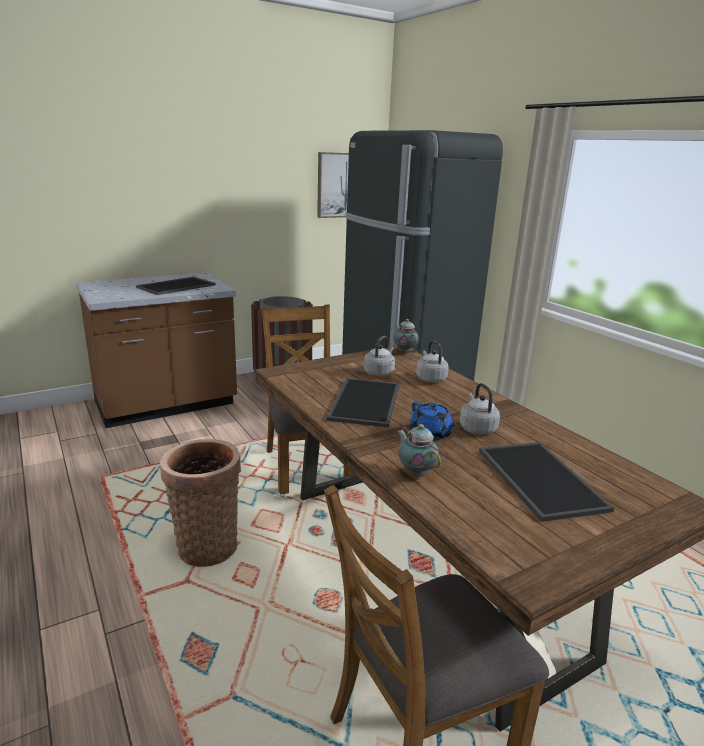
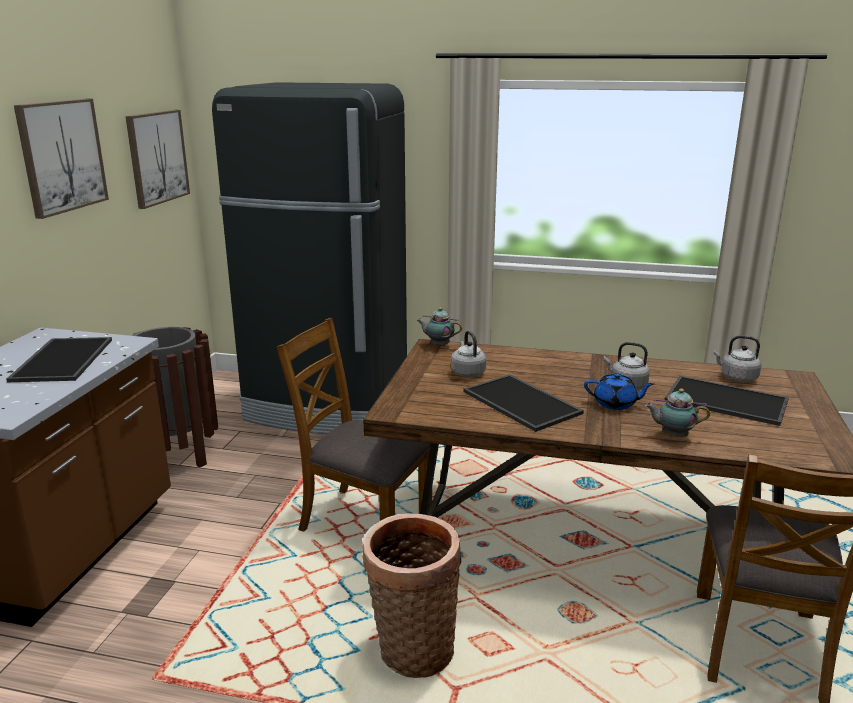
camera: 45 degrees left, 0 degrees up
(252, 170) = (61, 156): none -> picture
(430, 378) = (512, 360): grey kettle -> grey kettle (736, 377)

